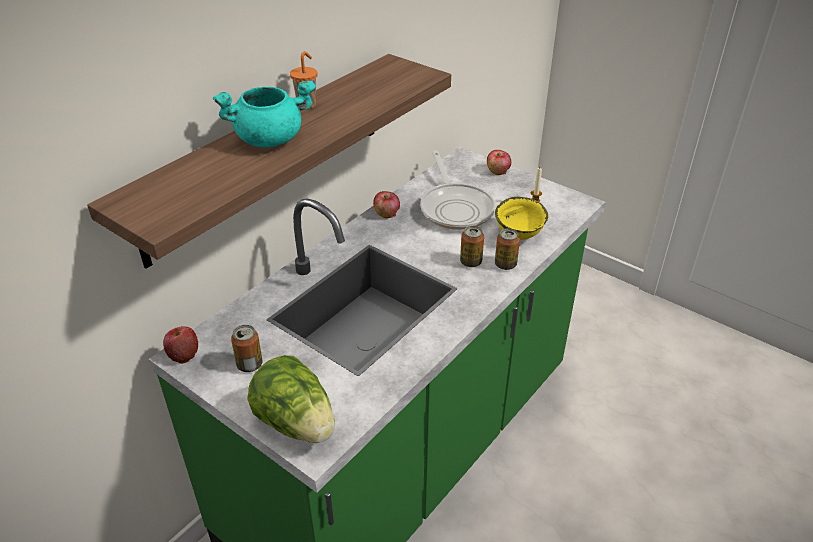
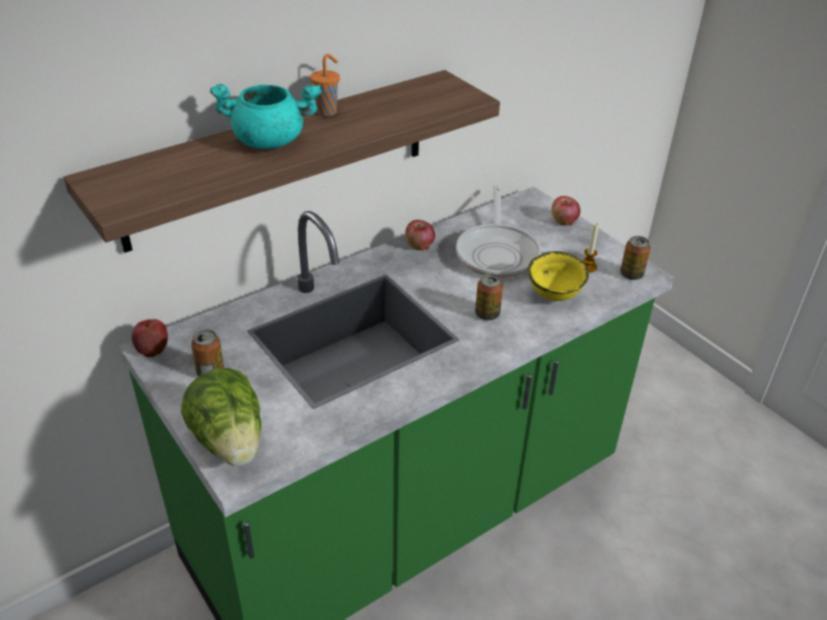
camera: 15 degrees right, 0 degrees up
(505, 264) = (524, 324): can -> can (631, 275)

